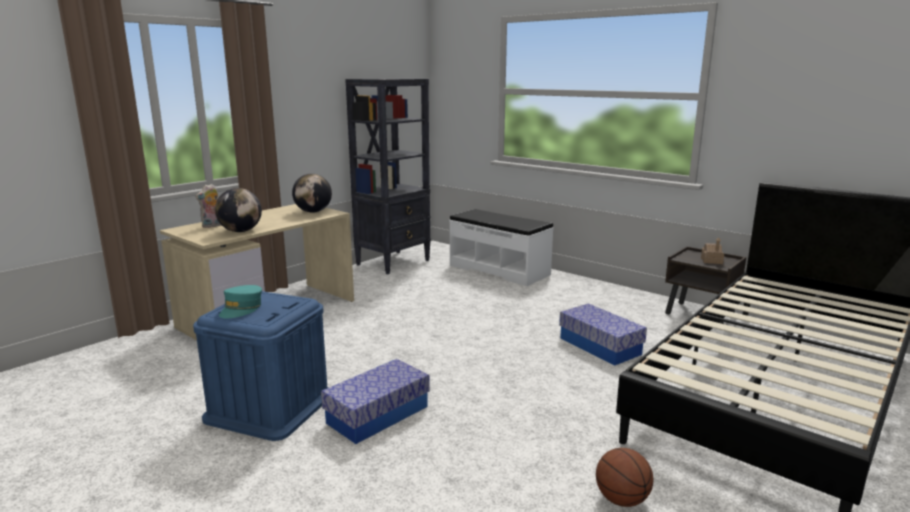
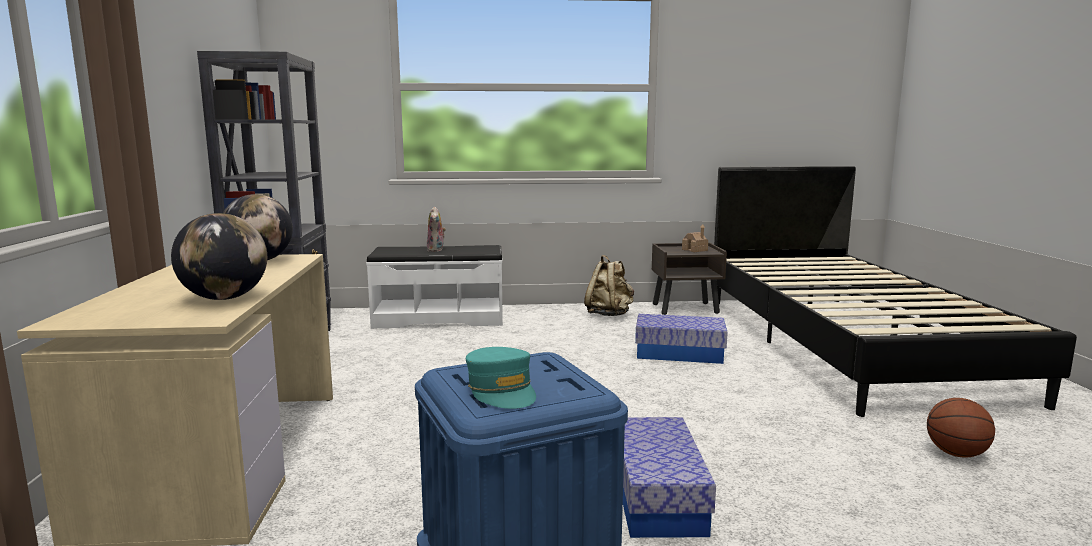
camera: 45 degrees left, 5 degrees down
(212, 226) = (132, 303): plush toy -> plush toy (436, 250)
(621, 300) = (609, 314): none -> beige backpack

